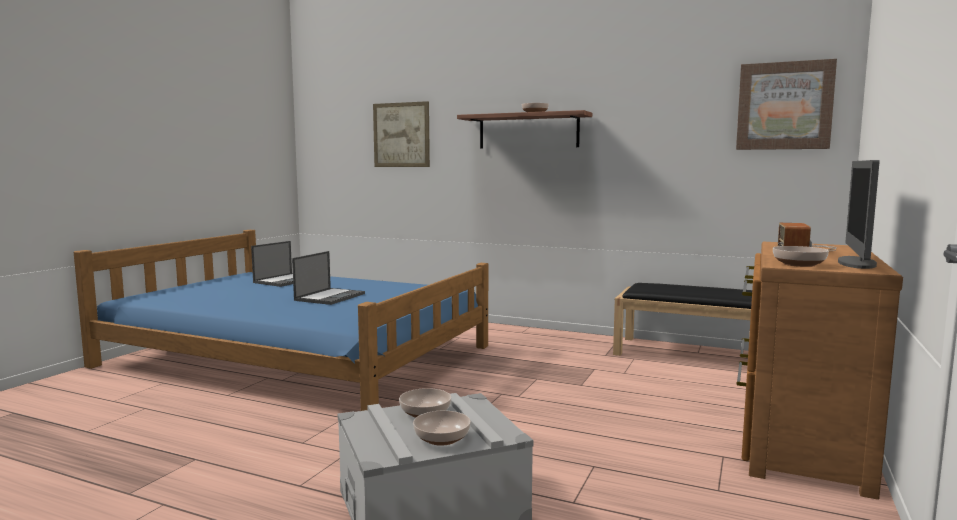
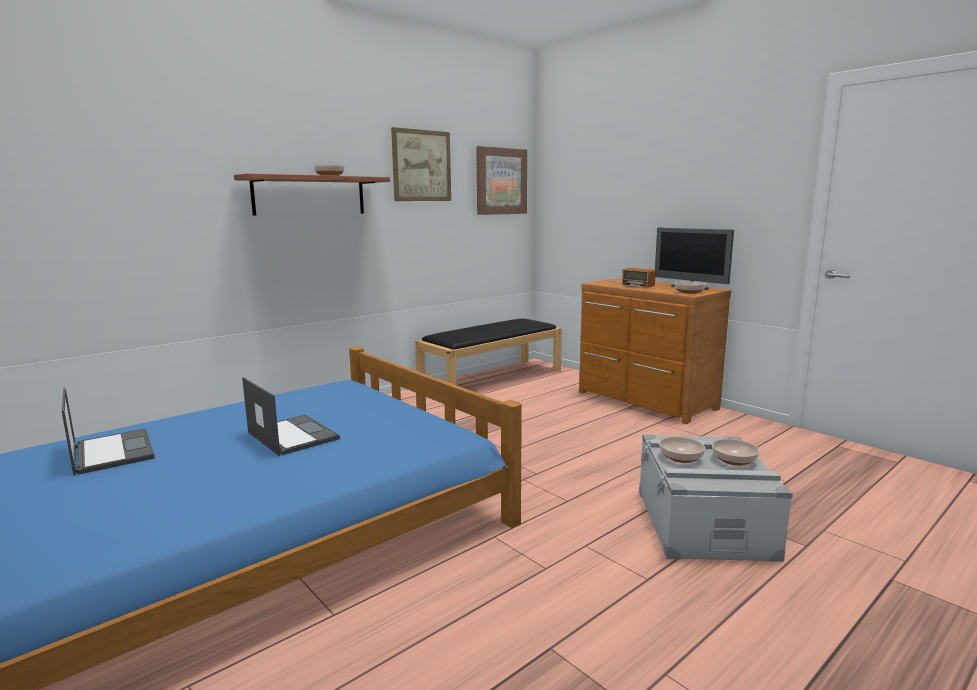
camera: 65 degrees left, 5 degrees up
(401, 135) = (120, 196): picture -> picture (422, 166)

